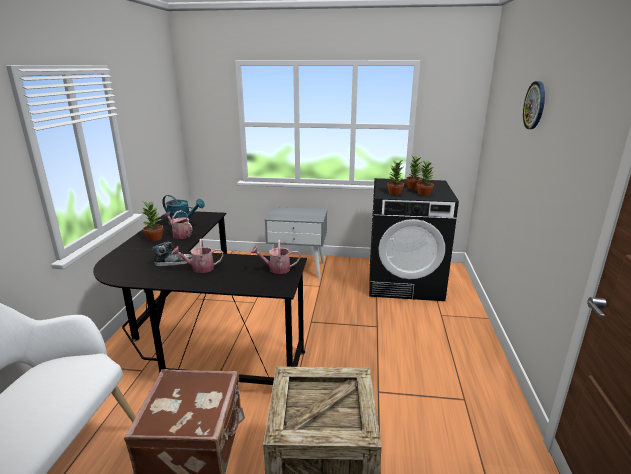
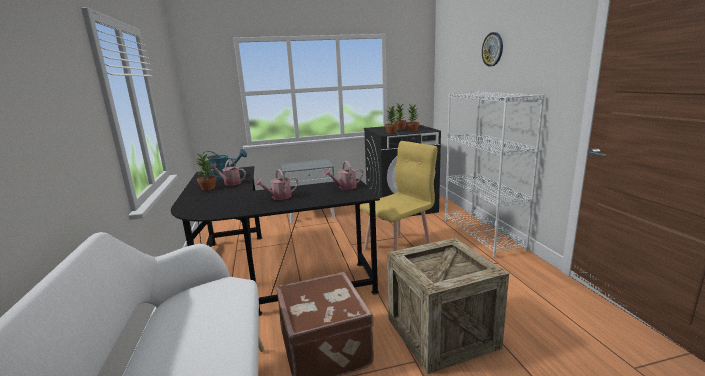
camera: 20 degrees left, 5 degrees down
(174, 262) = (250, 198): shoe -> none
(357, 343) = (398, 249): none -> yellow chair
(477, 350) = (482, 234): none -> white bookcase

